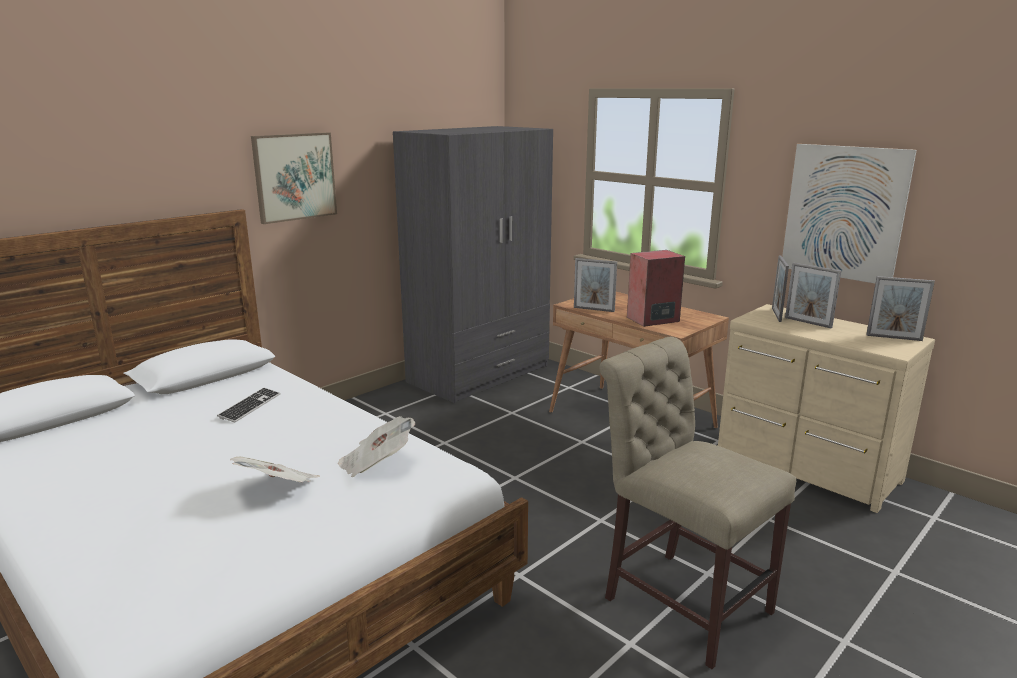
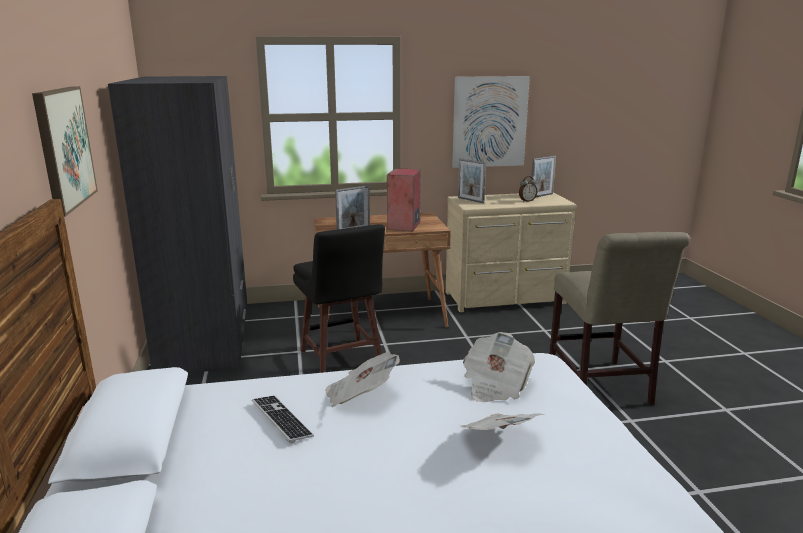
camera: 55 degrees left, 0 degrees up
(306, 419) = (360, 396): none -> newspaper
(524, 434) = (341, 359): none -> black stool
(680, 600) = (600, 388): beige chair -> beige chair turned 90 degrees counterclockwise
(808, 322) = (494, 200): picture frame -> none
(846, 336) = (527, 201): none -> alarm clock

